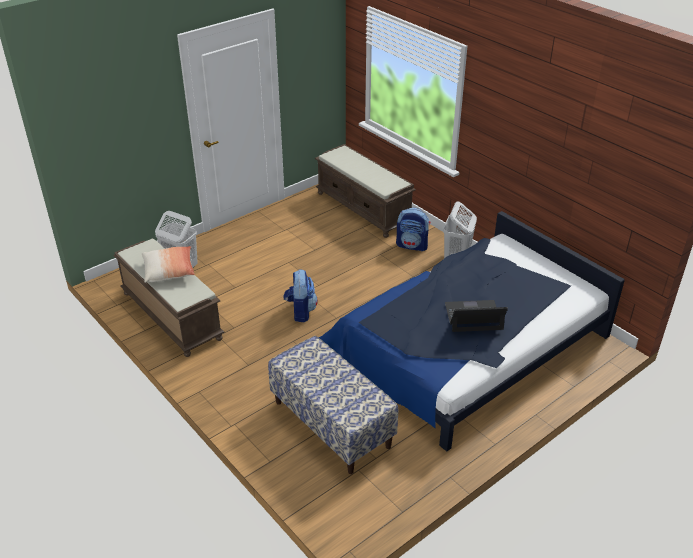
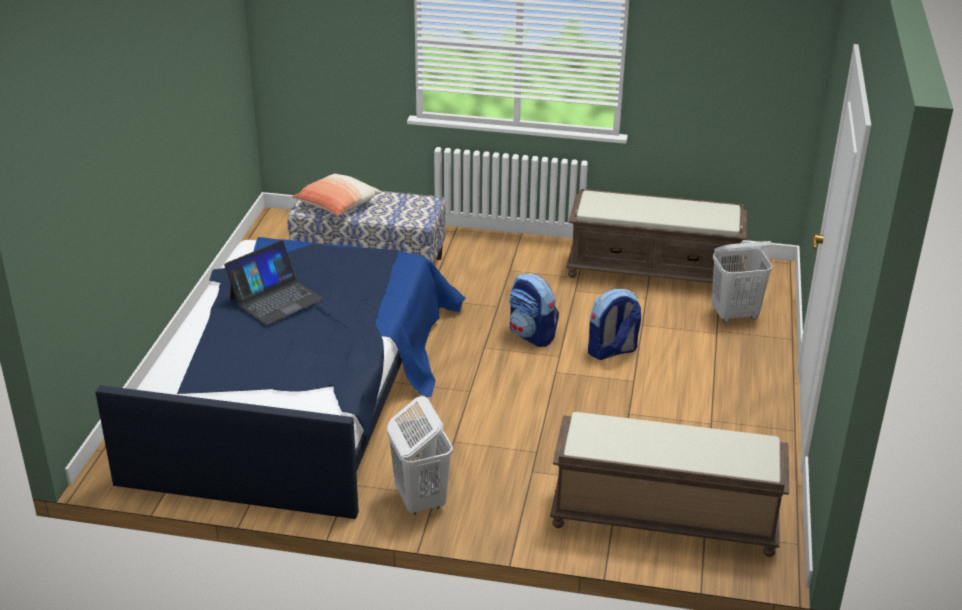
camera: 140 degrees right, 5 degrees down
(169, 271) = (656, 212): pillow -> pillow (337, 205)
(412, 245) = (509, 490): backpack -> backpack (612, 351)

